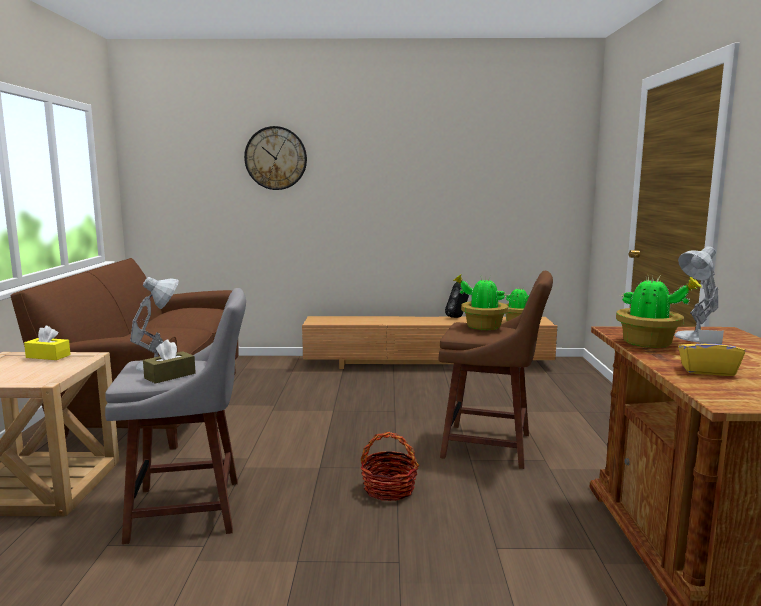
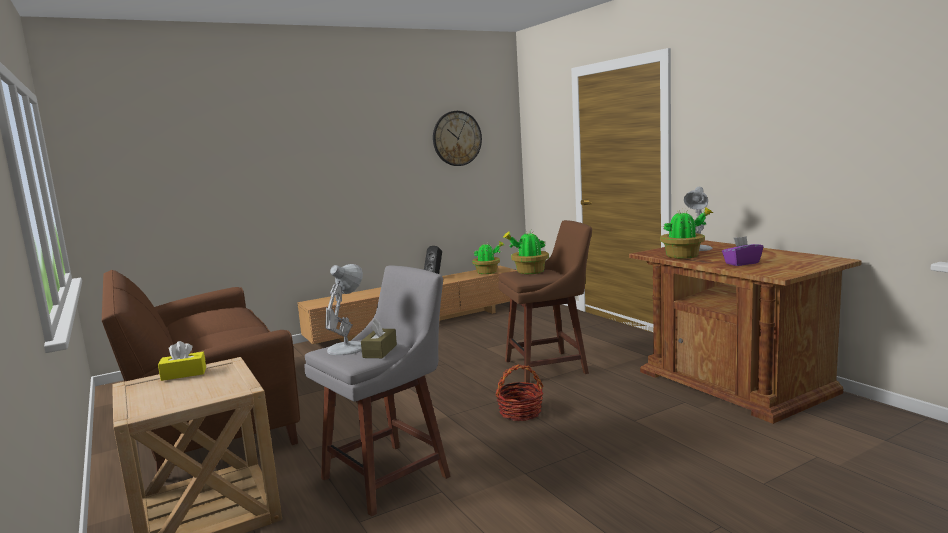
camera: 30 degrees left, 0 degrees up
(276, 158) = (246, 146): wall clock -> wall clock (457, 138)
(707, 371) = (741, 263): yellow tissue box -> purple tissue box

